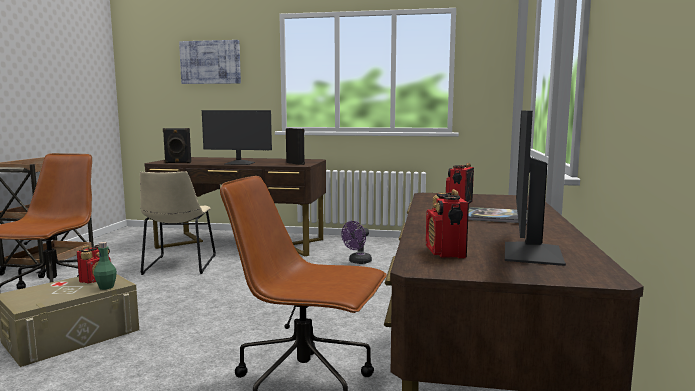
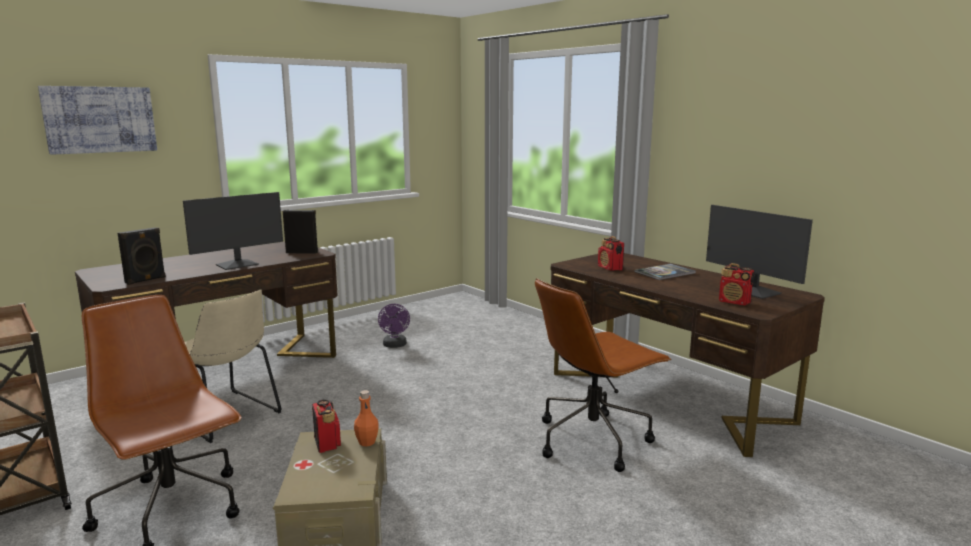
camera: 50 degrees left, 5 degrees up
(106, 287) = (367, 442): green bottle -> orange bottle

